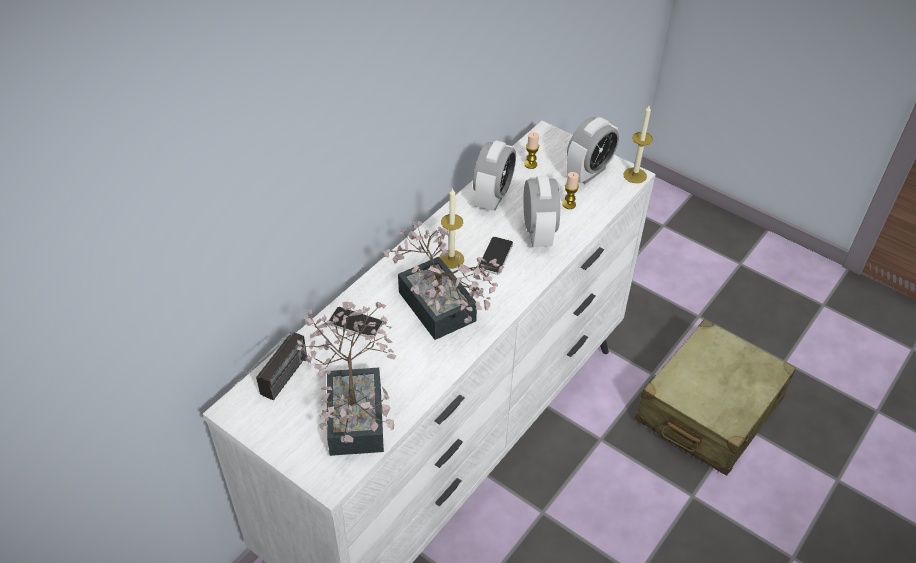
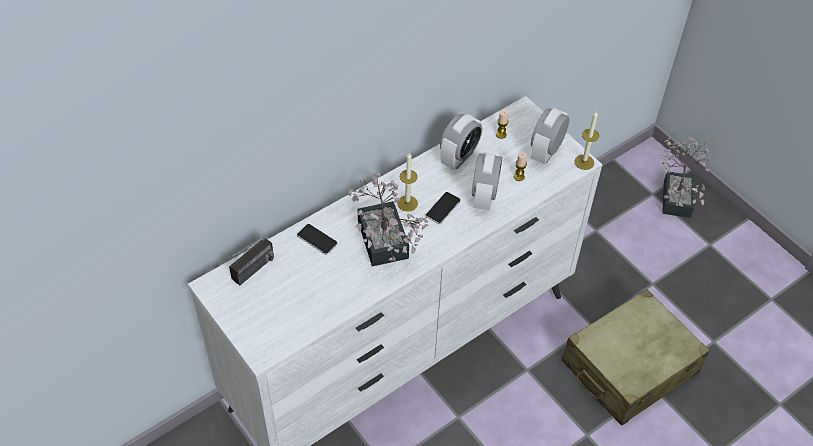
camera: 15 degrees right, 5 degrees up
(356, 410) = (297, 307): potted plant -> potted plant (677, 194)
(588, 172) = (546, 151): alarm clock -> alarm clock turned 150 degrees clockwise

